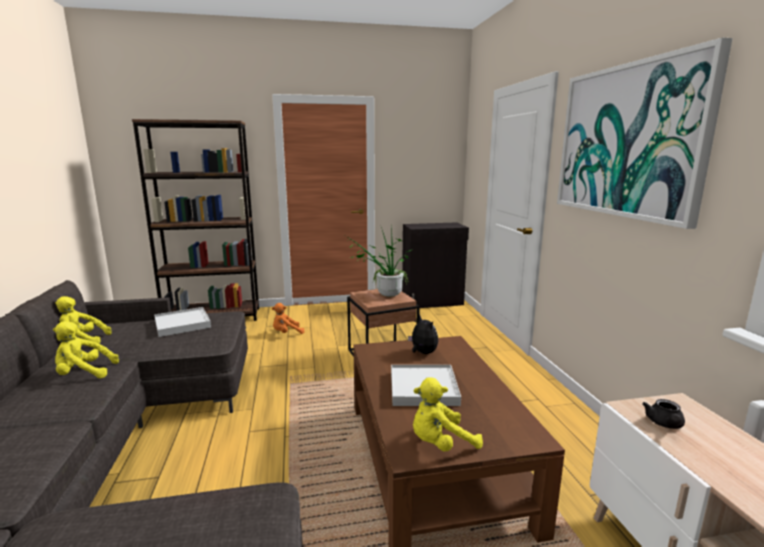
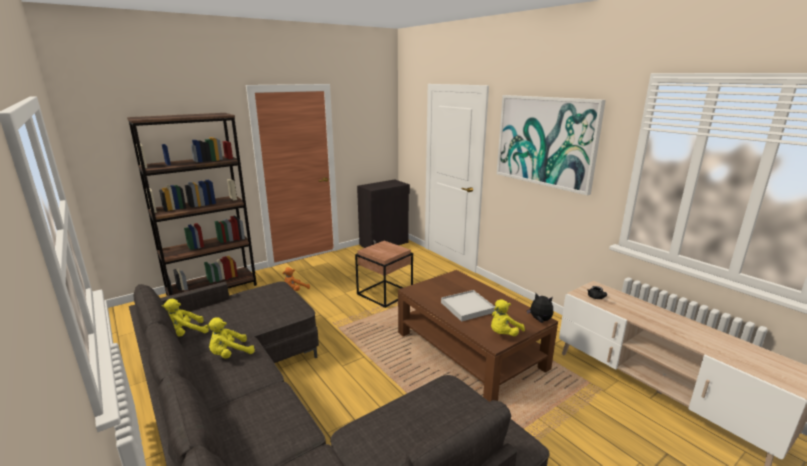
camera: 25 degrees left, 5 degrees up
(182, 324) = (253, 301): white tray -> none
(384, 295) = (384, 249): potted plant -> none
(422, 353) = (446, 286): plush toy -> plush toy (540, 320)

